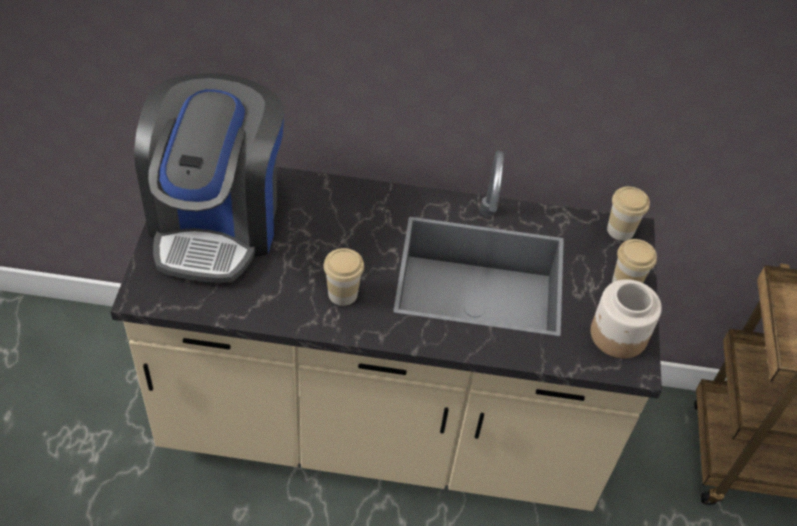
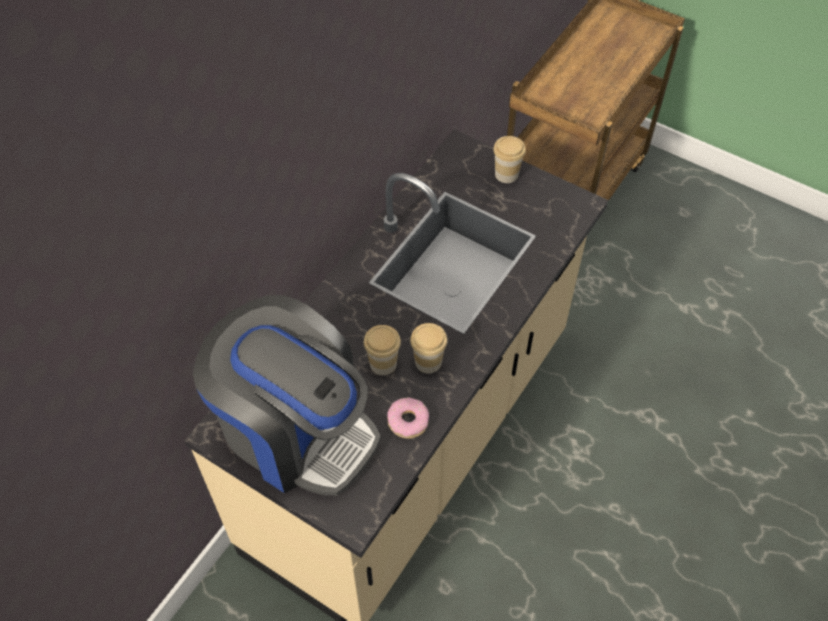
camera: 60 degrees left, 5 degrees up
(266, 300) = (407, 421): none -> donut
(618, 335) = (551, 201): jar -> none
(620, 230) = (455, 153): cup -> cup (383, 363)

